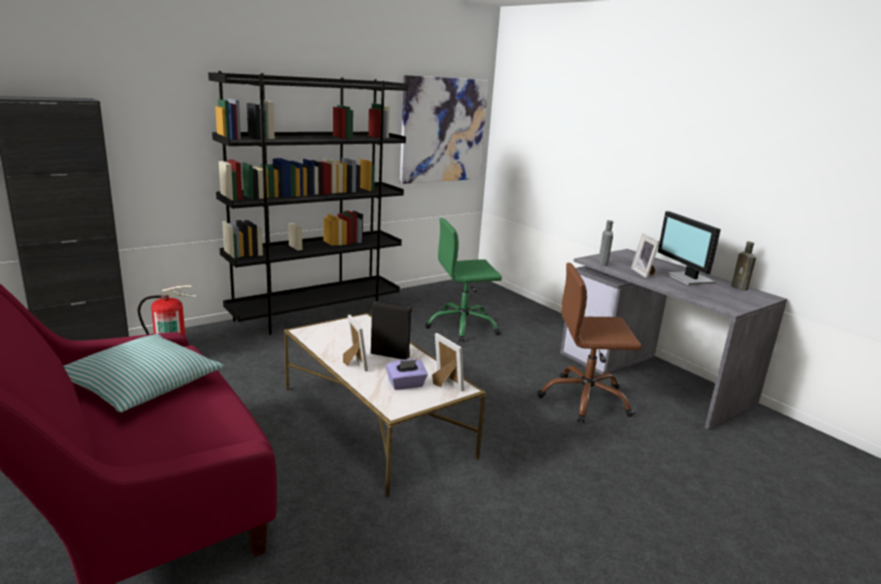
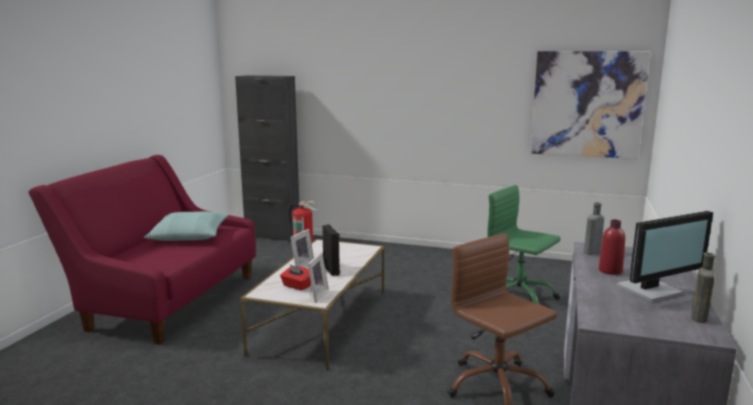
camera: 55 degrees right, 5 degrees down
(316, 314) = (425, 253): black bookcase -> none
(406, 384) = (297, 286): purple tissue box -> red tissue box
(644, 273) = (610, 271): picture frame -> red bottle
(689, 279) = (652, 291): monitor -> monitor turned 150 degrees counterclockwise

